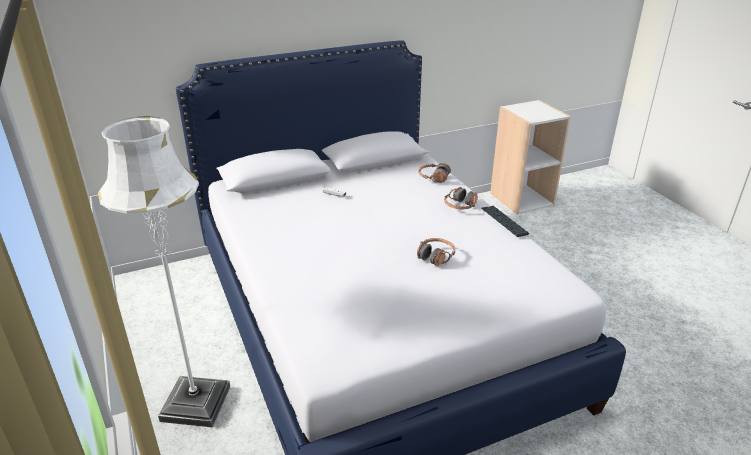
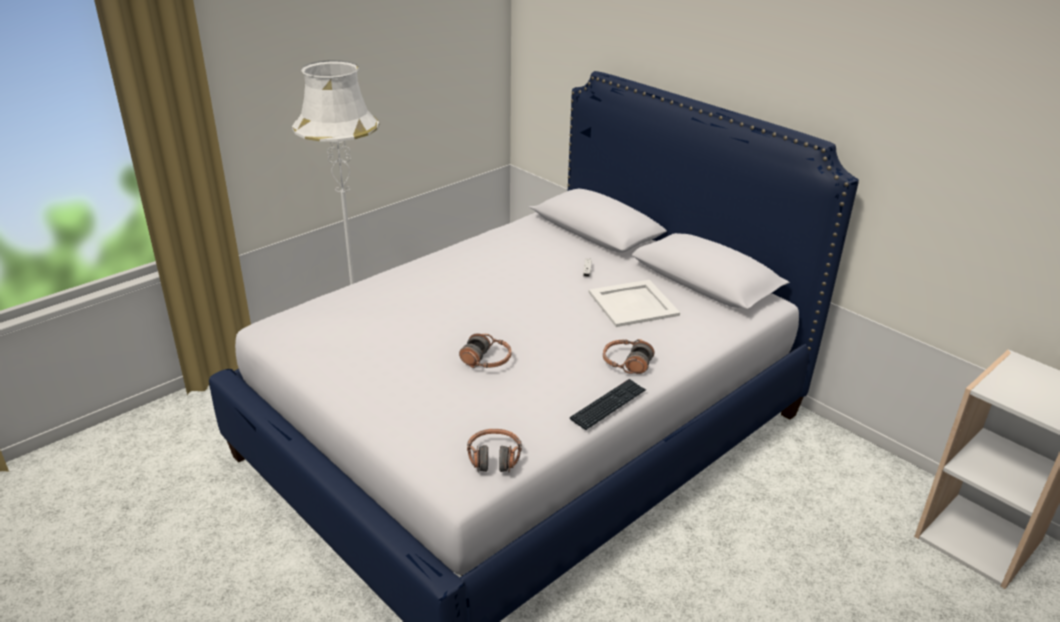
camera: 70 degrees right, 0 degrees up
(389, 188) = (632, 303): none -> white tray
(433, 177) = (693, 331): headphones -> headphones (494, 458)

